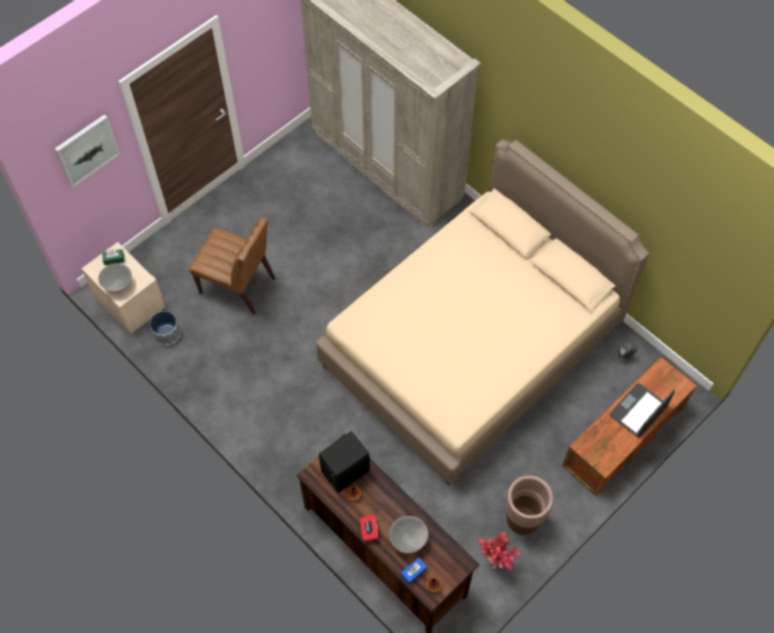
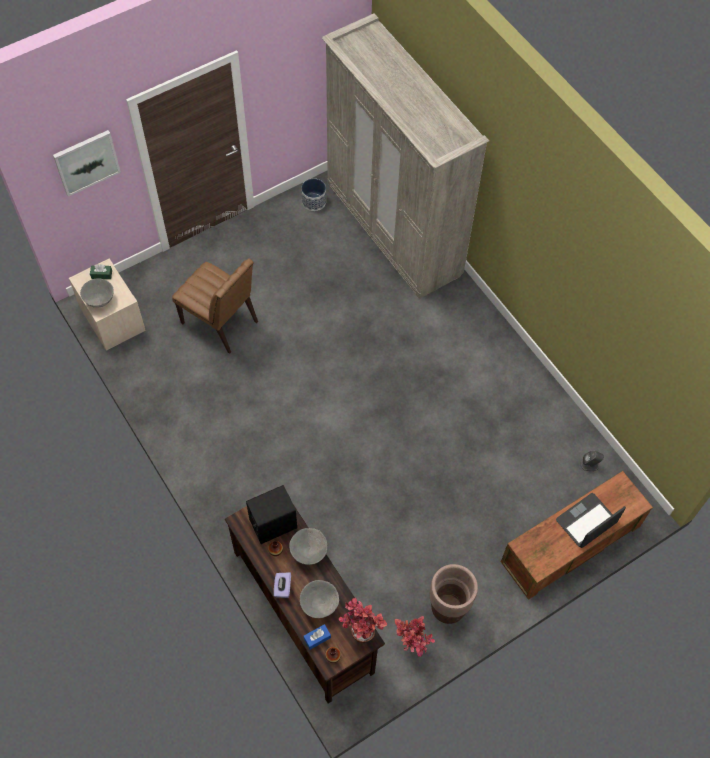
camera: 10 degrees right, 0 degrees up
(167, 334) = (140, 356): planter -> planter (313, 201)
(369, 531) = (282, 588): red tissue box -> purple tissue box
(386, 492) = (309, 552): none -> grey bowl
(453, 556) = (361, 630): none -> potted plant
(471, 345) = (436, 424): beige bed -> none

